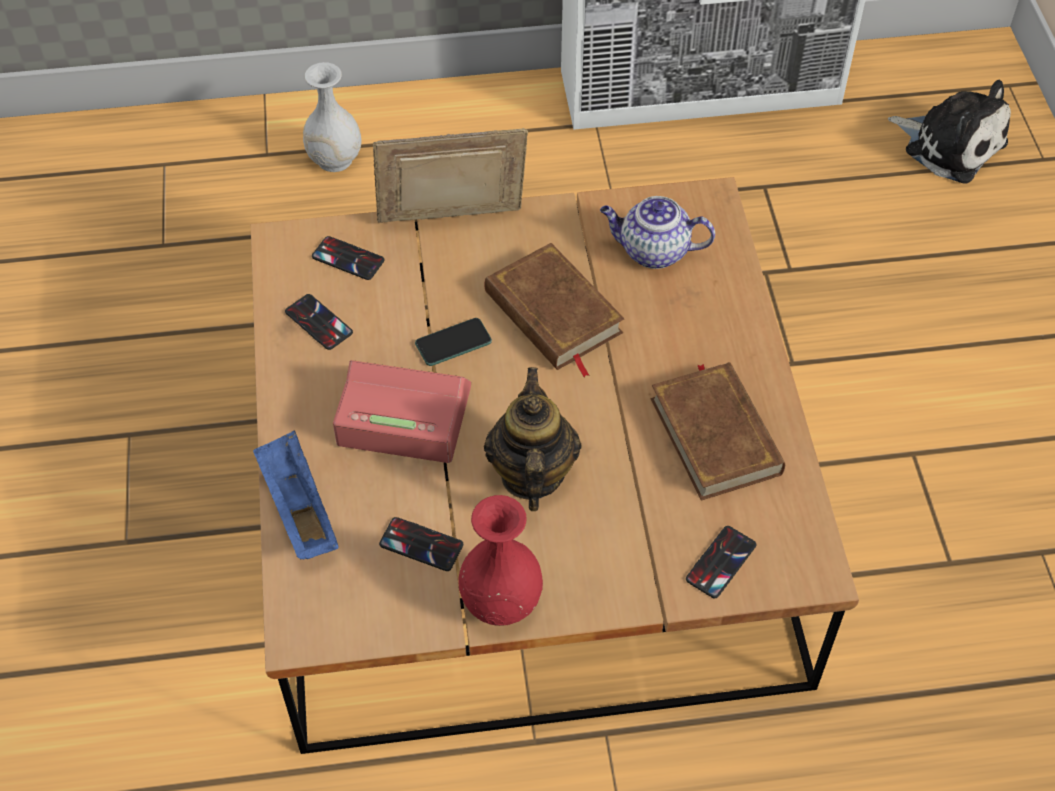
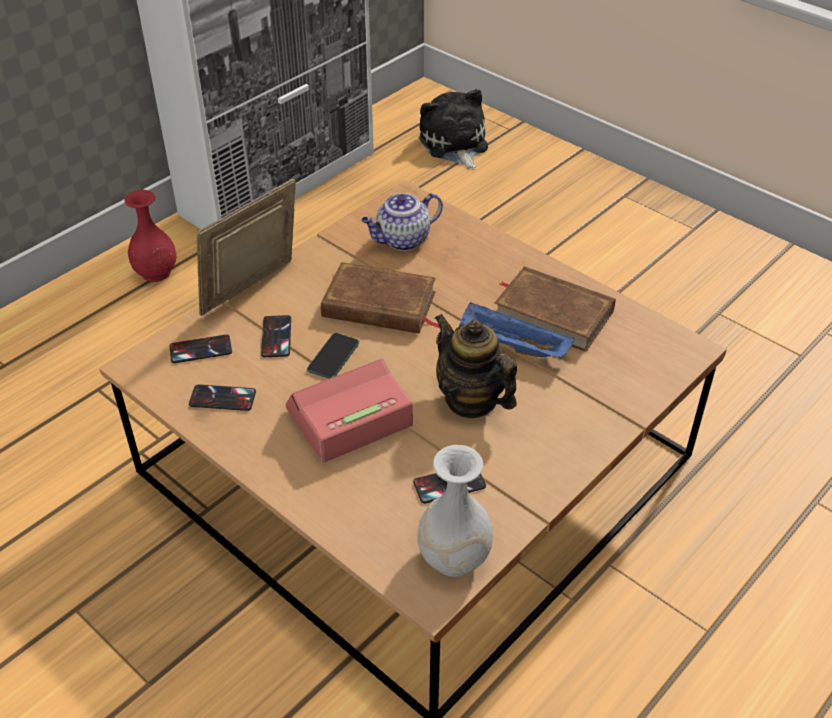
camera: 40 degrees left, 10 degrees down
(298, 508) = (338, 518): blue tray -> blue tray (511, 346)
(334, 159) = (63, 341): white vase -> white vase (453, 557)
(500, 601) = (538, 483): red vase -> red vase (155, 273)
(720, 562) = (635, 376): phone -> phone (276, 337)
(950, 144) = (454, 145): plush toy -> plush toy turned 105 degrees counterclockwise

